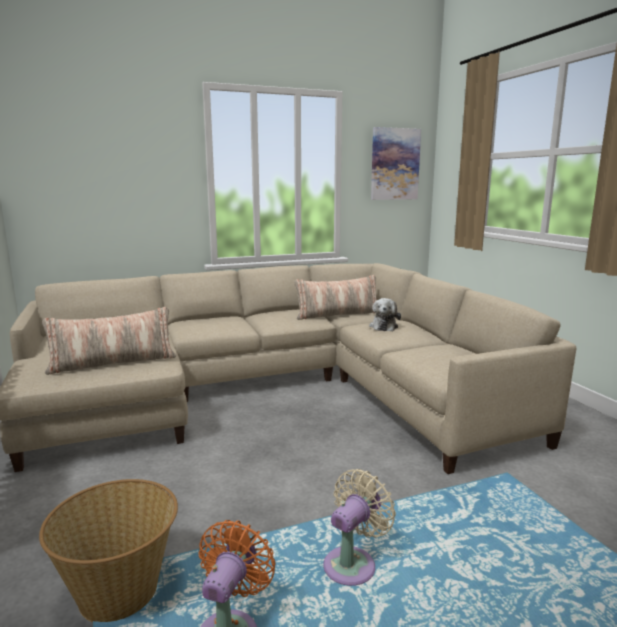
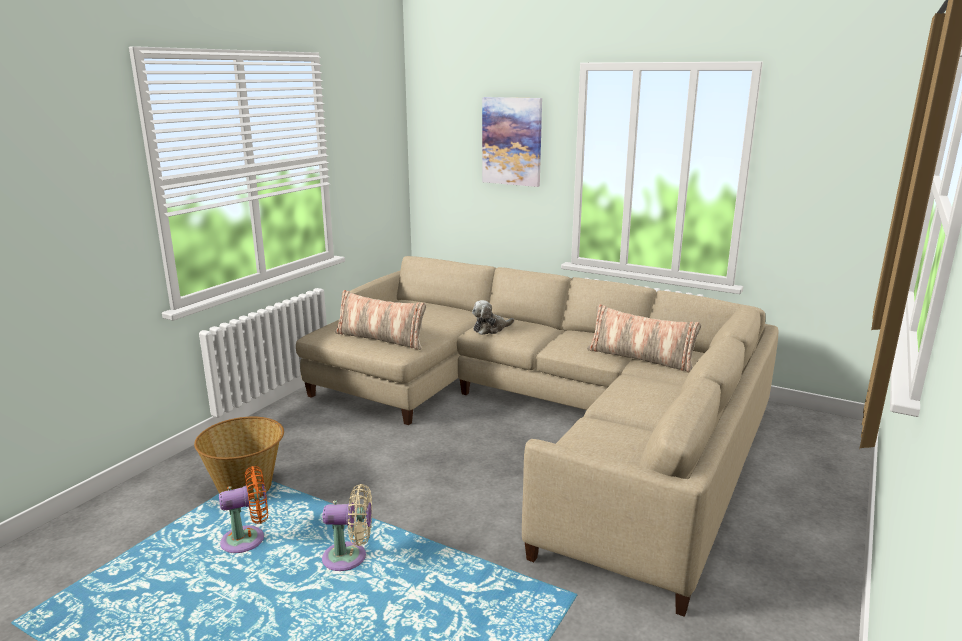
camera: 50 degrees right, 5 degrees up
(384, 326) = (645, 389): plush toy -> plush toy (490, 329)
(394, 164) = (844, 166): picture -> picture (512, 141)

